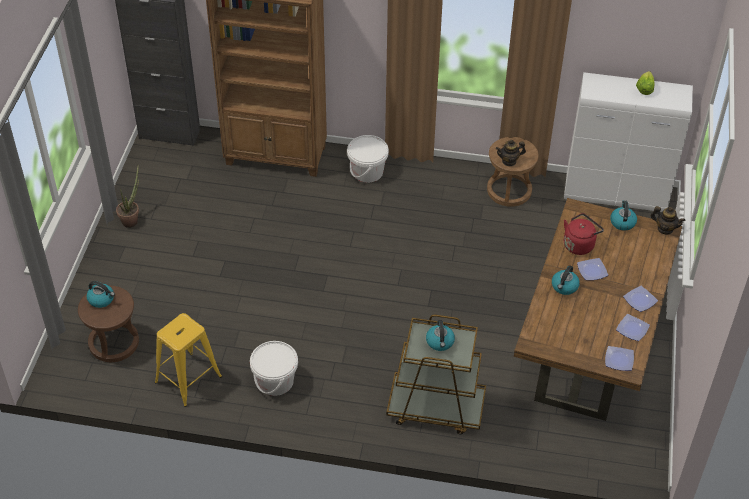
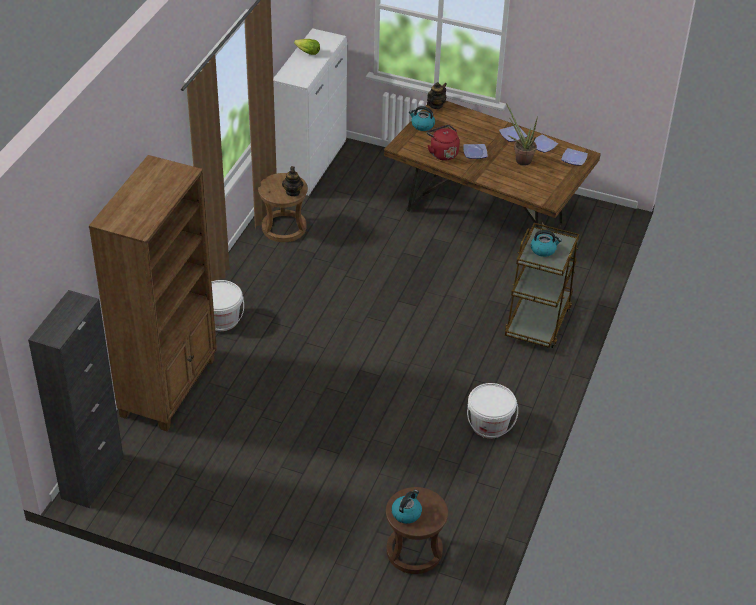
camera: 80 degrees left, 5 degrees down
(132, 219) = (228, 523): potted plant -> potted plant (520, 159)
(188, 379) = (476, 492): yellow stool -> none
(564, 287) = (490, 171): kettle -> none

